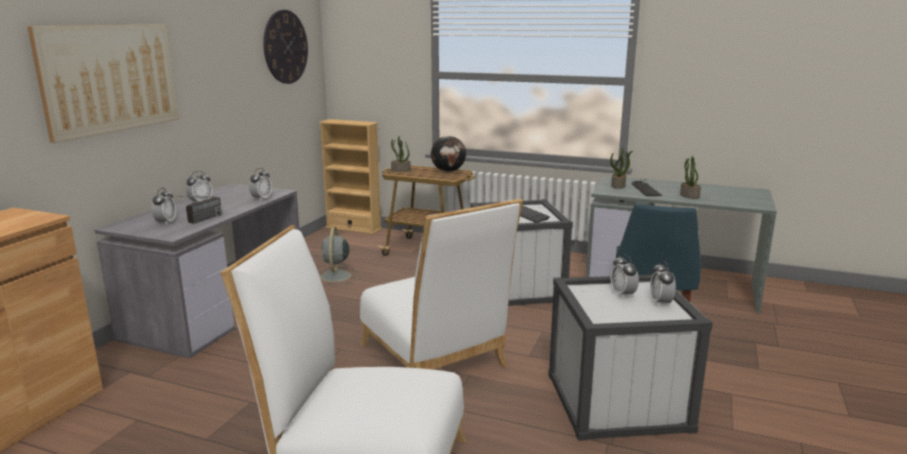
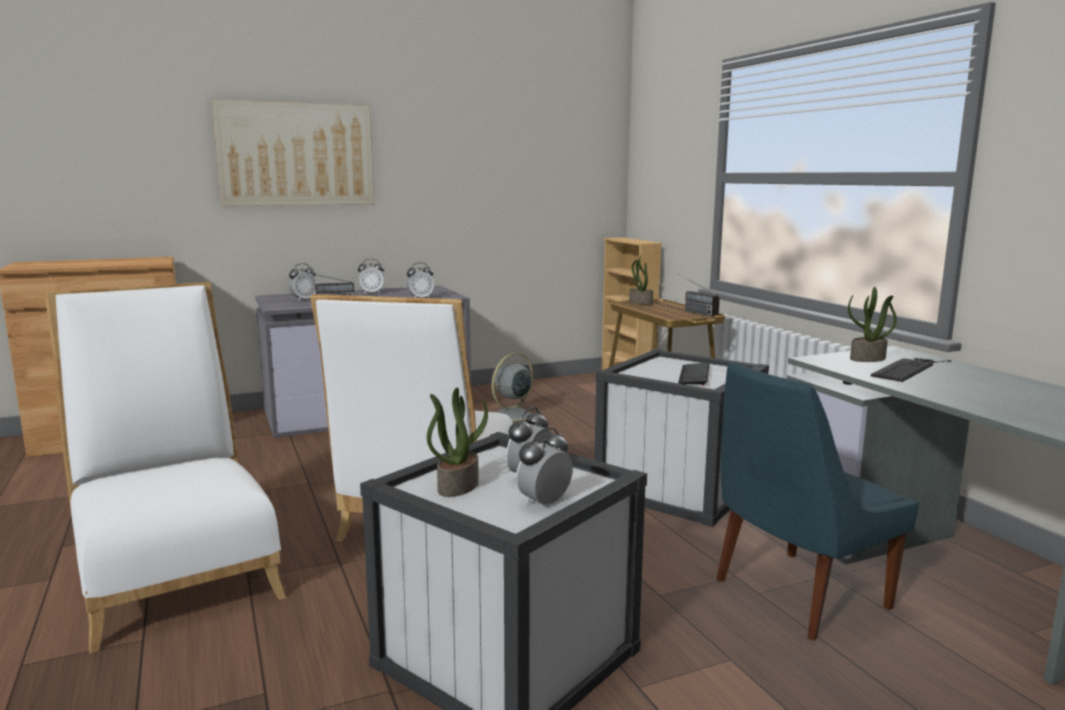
camera: 45 degrees right, 5 degrees down
(285, 47) = (556, 142): wall clock -> none
(448, 171) = (693, 311): globe -> radio
(689, 196) = (960, 392): potted plant -> potted plant (457, 486)

